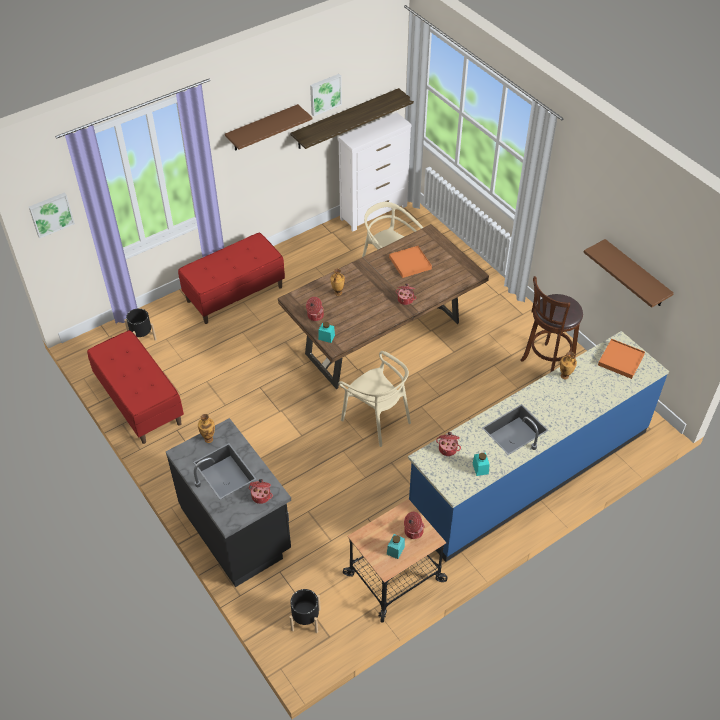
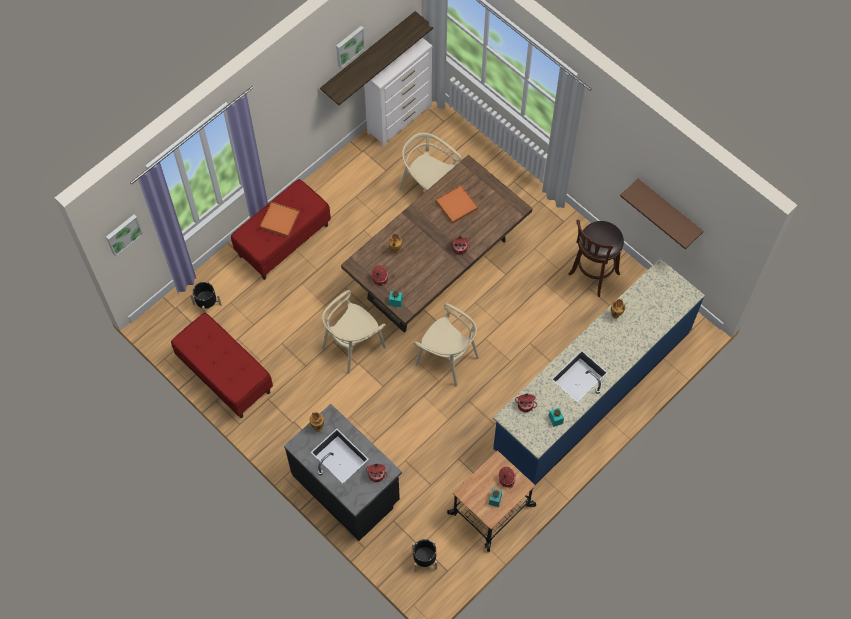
camera: 10 degrees left, 15 degrees up
(262, 128) = (296, 95): brown shelf -> none
(280, 393) = (353, 345): none -> beige chair
(620, 360) = (662, 290): orange tray -> orange tray (279, 220)

